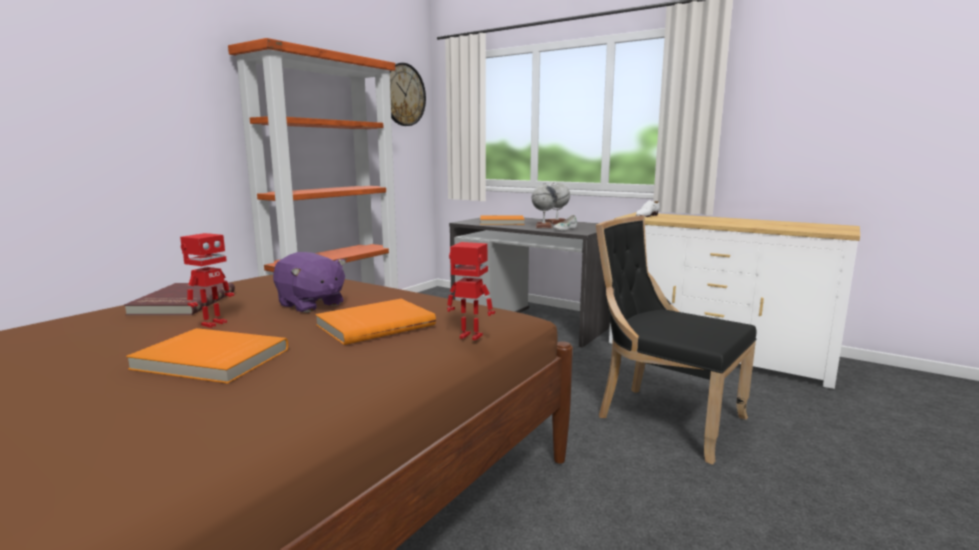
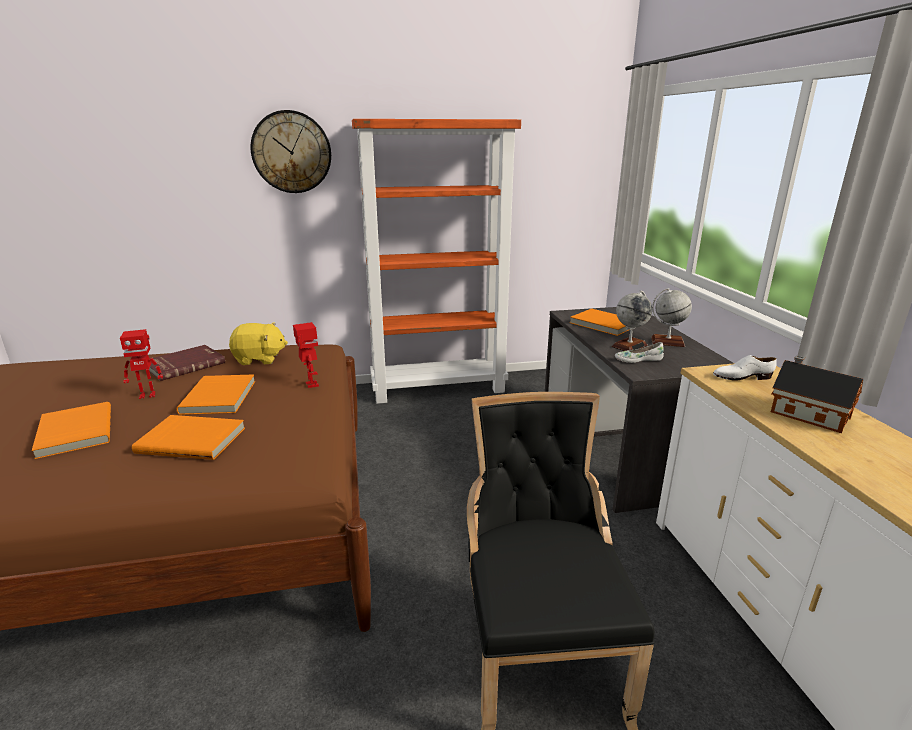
camera: 45 degrees right, 10 degrees up
(265, 284) = (259, 359): none -> yellow plush toy
(310, 304) = (220, 397): purple plush toy -> orange book
(403, 95) = (572, 144): wall clock -> wall clock (291, 152)
(470, 337) = (205, 486): toy robot -> toy robot (311, 385)
(701, 219) = (806, 413): none -> toy house

